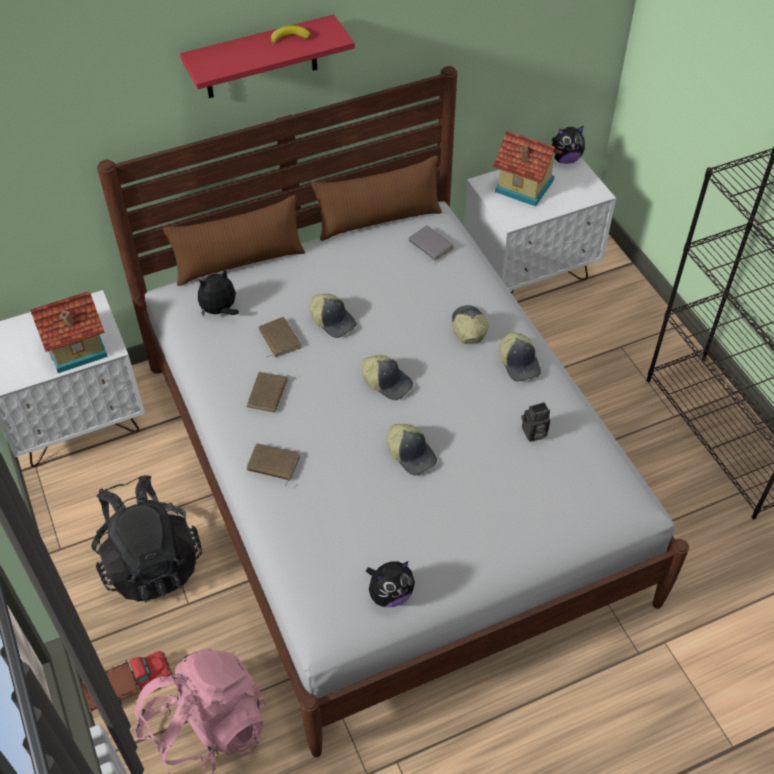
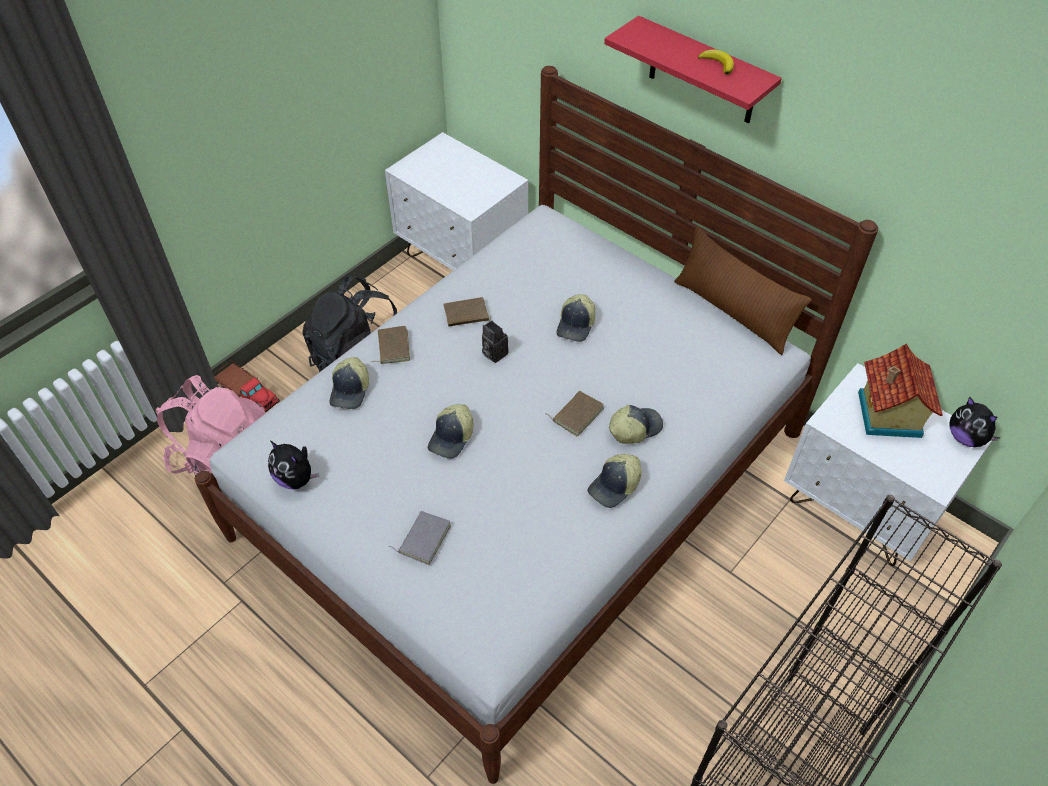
camera: 65 degrees right, 0 degrees up
(77, 348) = (459, 192): toy house -> none
(220, 311) = (541, 249): plush toy -> none
(239, 262) = (607, 240): brown pillow -> none
(278, 339) = (531, 297): brown book -> brown book (577, 414)
(387, 382) = (527, 390): cap -> cap (351, 390)
(429, 245) = (724, 360): grey book -> grey book (423, 538)
(533, 434) = (528, 528): camera -> camera (493, 353)

